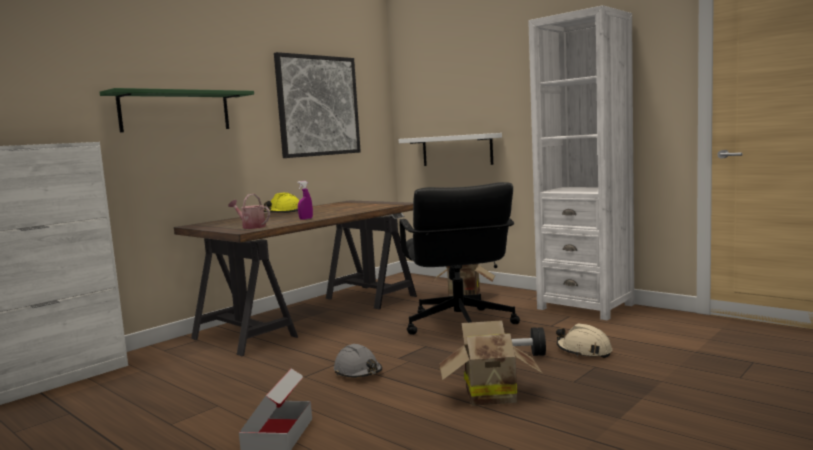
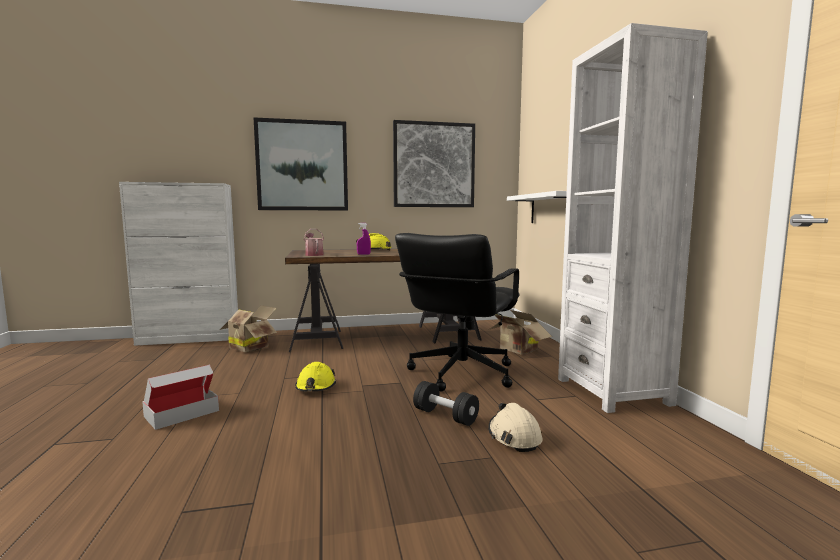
camera: 35 degrees right, 0 degrees up
(175, 111) = (302, 166): green shelf -> picture
(358, 372) = (315, 387): grey hard hat -> yellow hard hat
(488, 395) = (347, 443): cardboard box -> cardboard box (251, 347)

